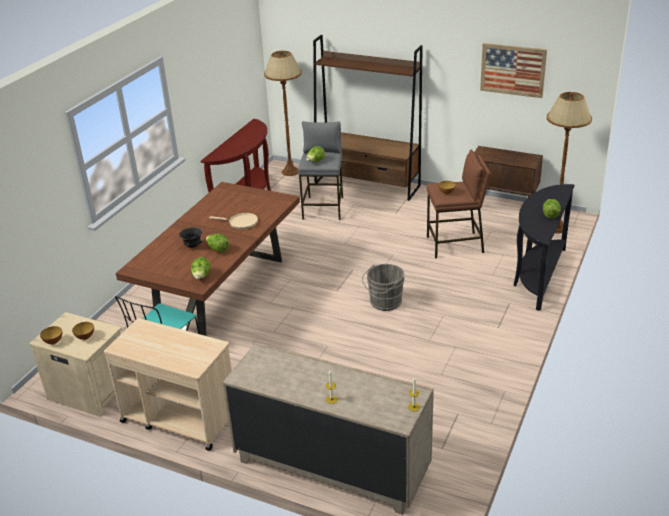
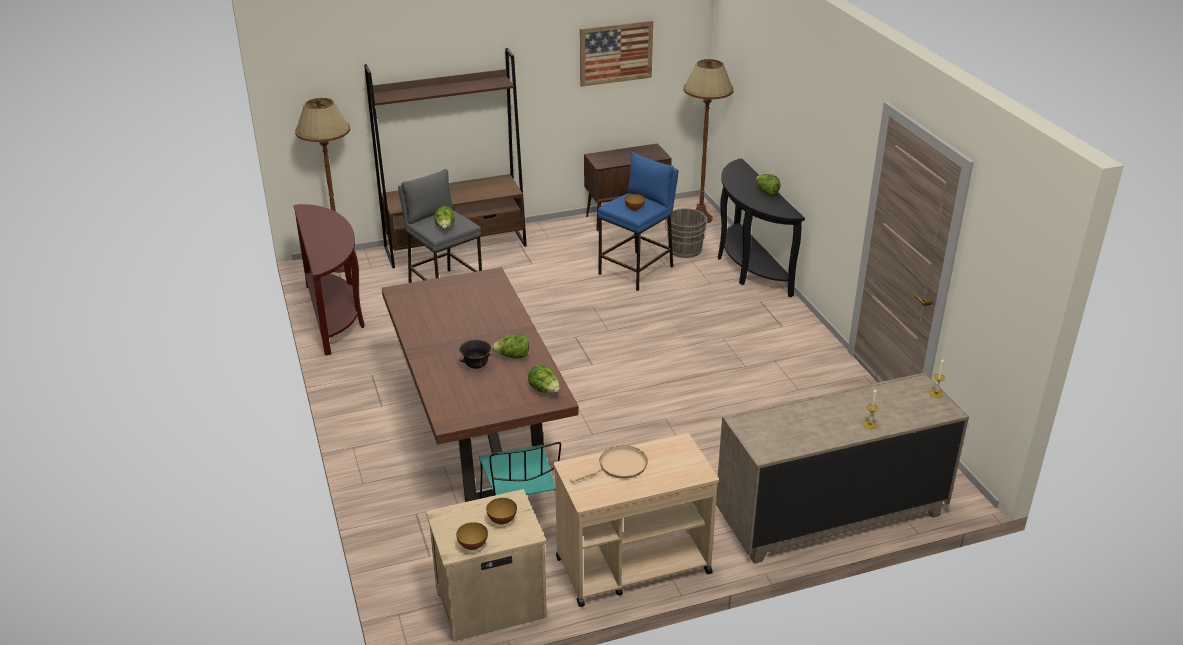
camera: 45 degrees left, 0 degrees up
(241, 222) = (486, 319): beige frying pan -> beige frying pan (619, 466)
(384, 302) = (654, 353): grey bucket -> grey bucket (684, 251)
(455, 245) = (637, 270): brown stool -> blue stool

